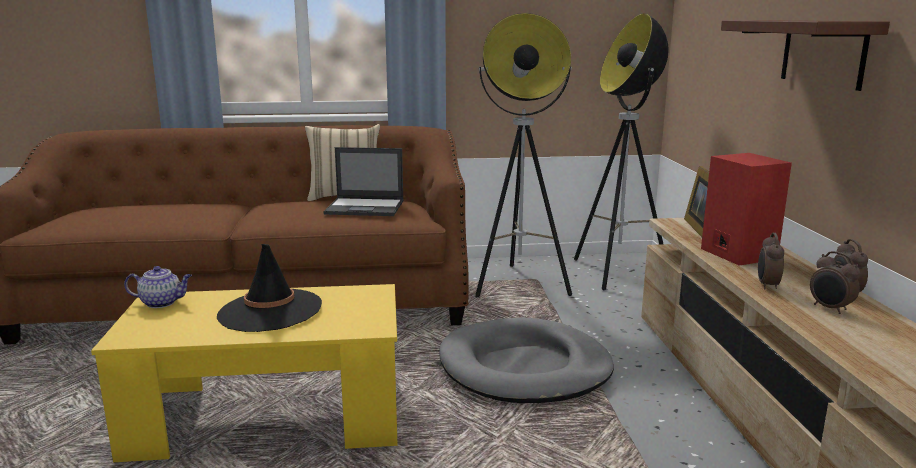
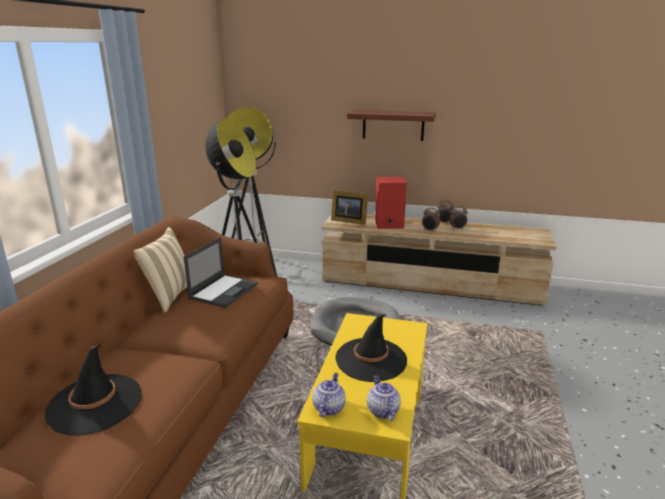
camera: 70 degrees left, 5 degrees up
(140, 210) = (95, 404): none -> black hat
(153, 329) = (382, 410): none -> teapot

